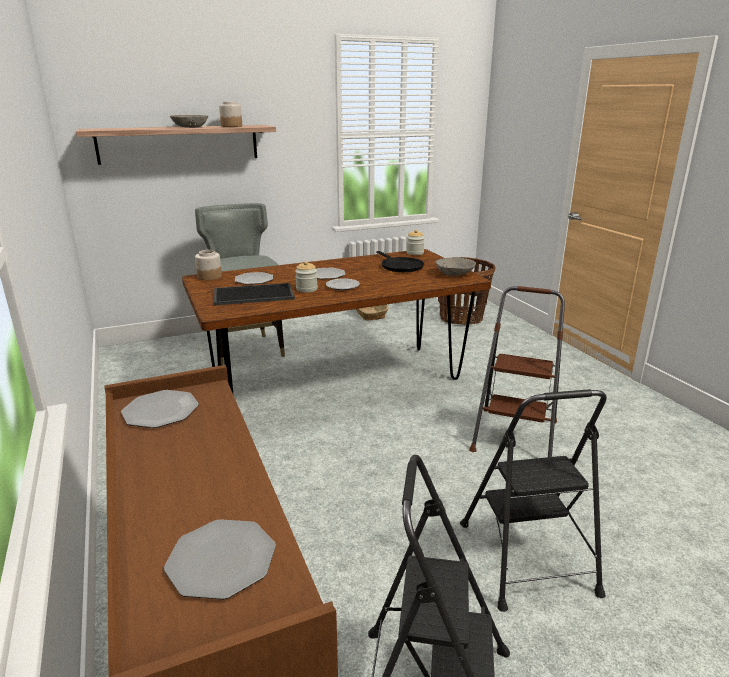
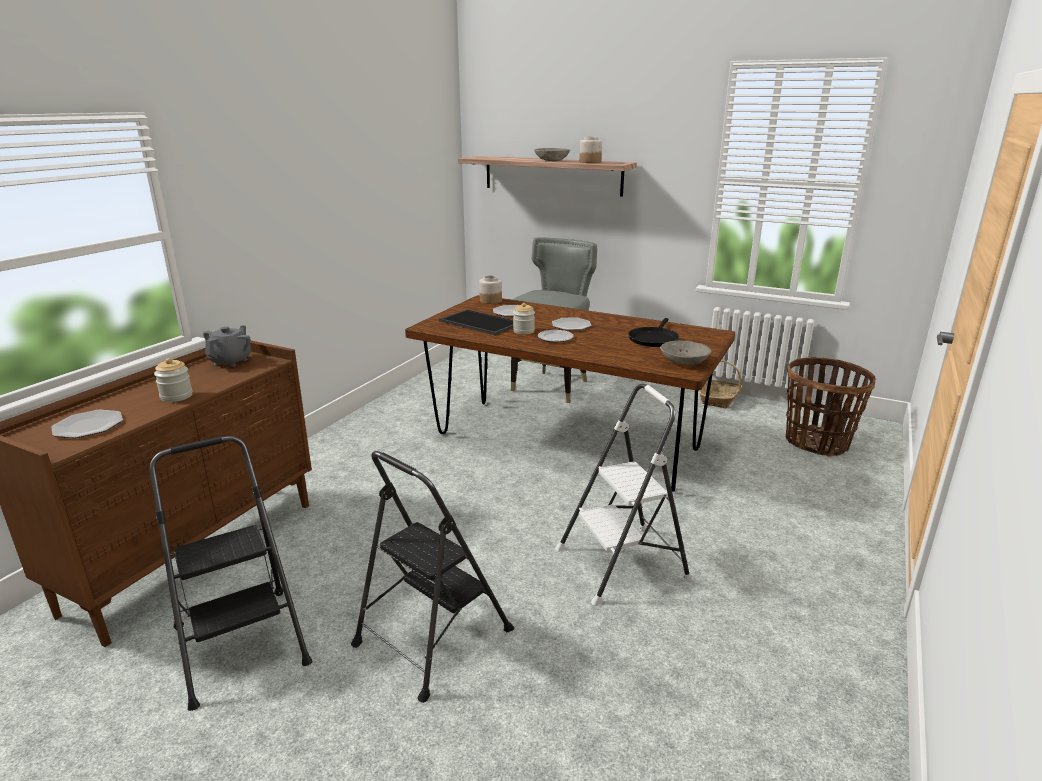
camera: 50 degrees right, 0 degrees up
(161, 411) = (231, 361): plate -> grey teapot
(415, 253) = (709, 332): jar -> jar (176, 396)
(515, 433) = (626, 562): brown step ladder -> white step ladder

